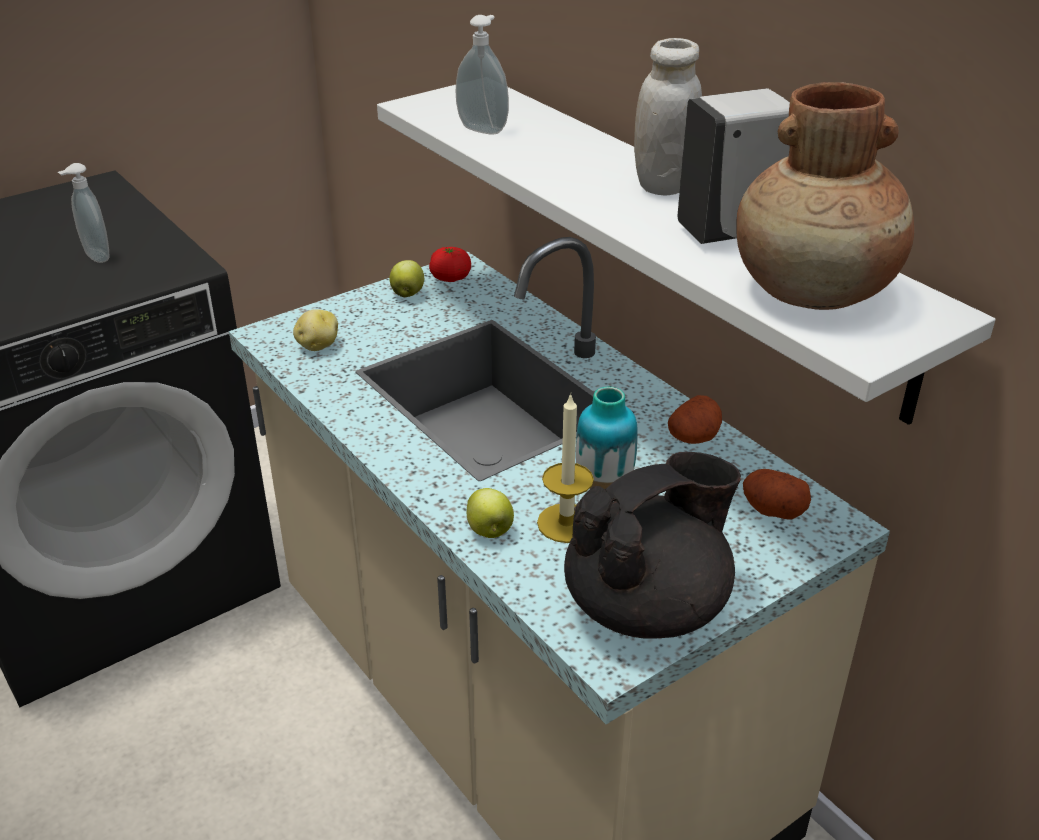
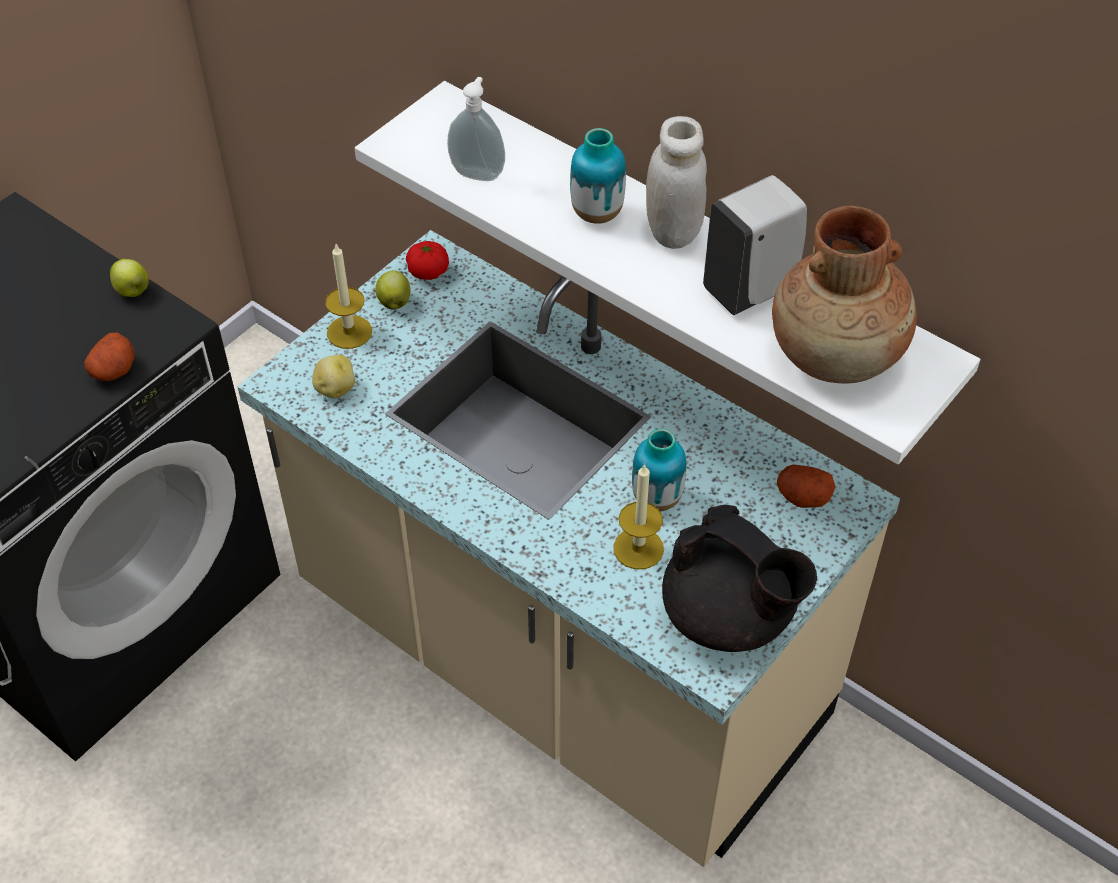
camera: 15 degrees left, 15 degrees up
(95, 257) = (70, 330): soap dispenser -> none
(354, 308) = (349, 332): none -> candle
(490, 531) = (578, 571): apple -> apple (133, 291)
(588, 165) = (597, 214): none -> vase
(648, 605) = (729, 616): black teapot -> black teapot turned 90 degrees clockwise
(694, 437) = (718, 430): potato -> potato (114, 370)

